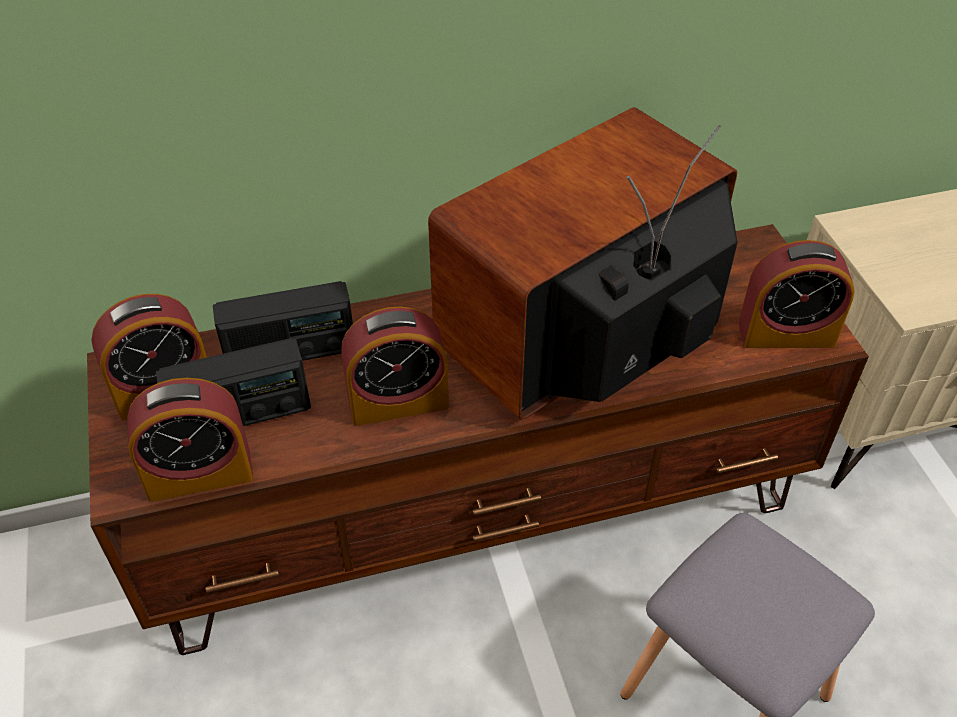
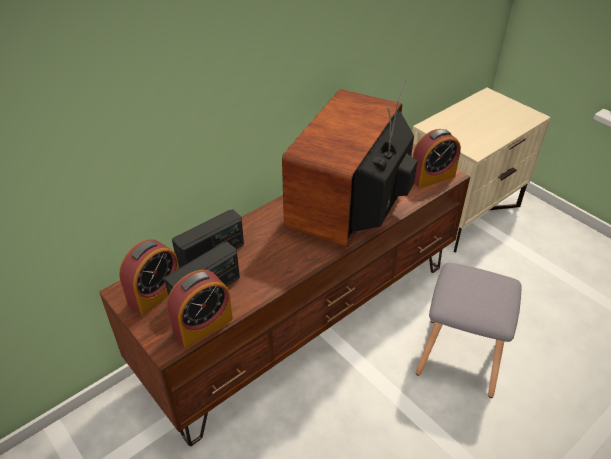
camera: 25 degrees left, 5 degrees down
(398, 401) = (280, 260): alarm clock -> none

